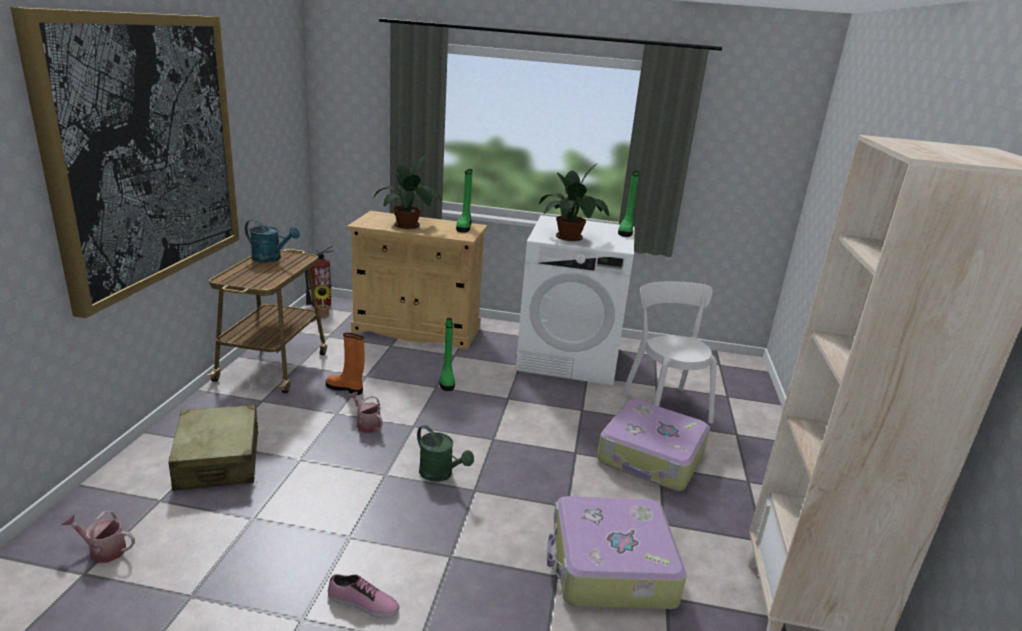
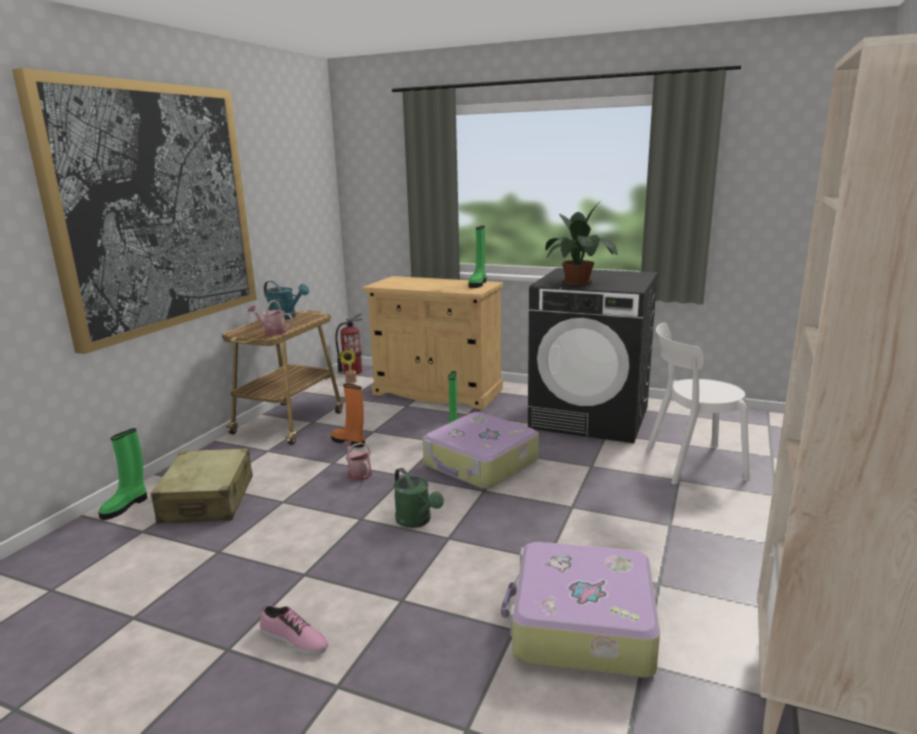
camera: 15 degrees right, 5 degrees down
(103, 550) = (76, 571): watering can -> watering can (272, 331)
(409, 225) = (423, 284): potted plant -> none
(569, 357) = (590, 417): white washing machine -> black washing machine
(626, 231) = (645, 276): green boot -> green boot (126, 506)
(651, 457) = (661, 515): suitcase -> suitcase (480, 464)
(664, 405) = (690, 463): white chair -> white chair turned 90 degrees counterclockwise

